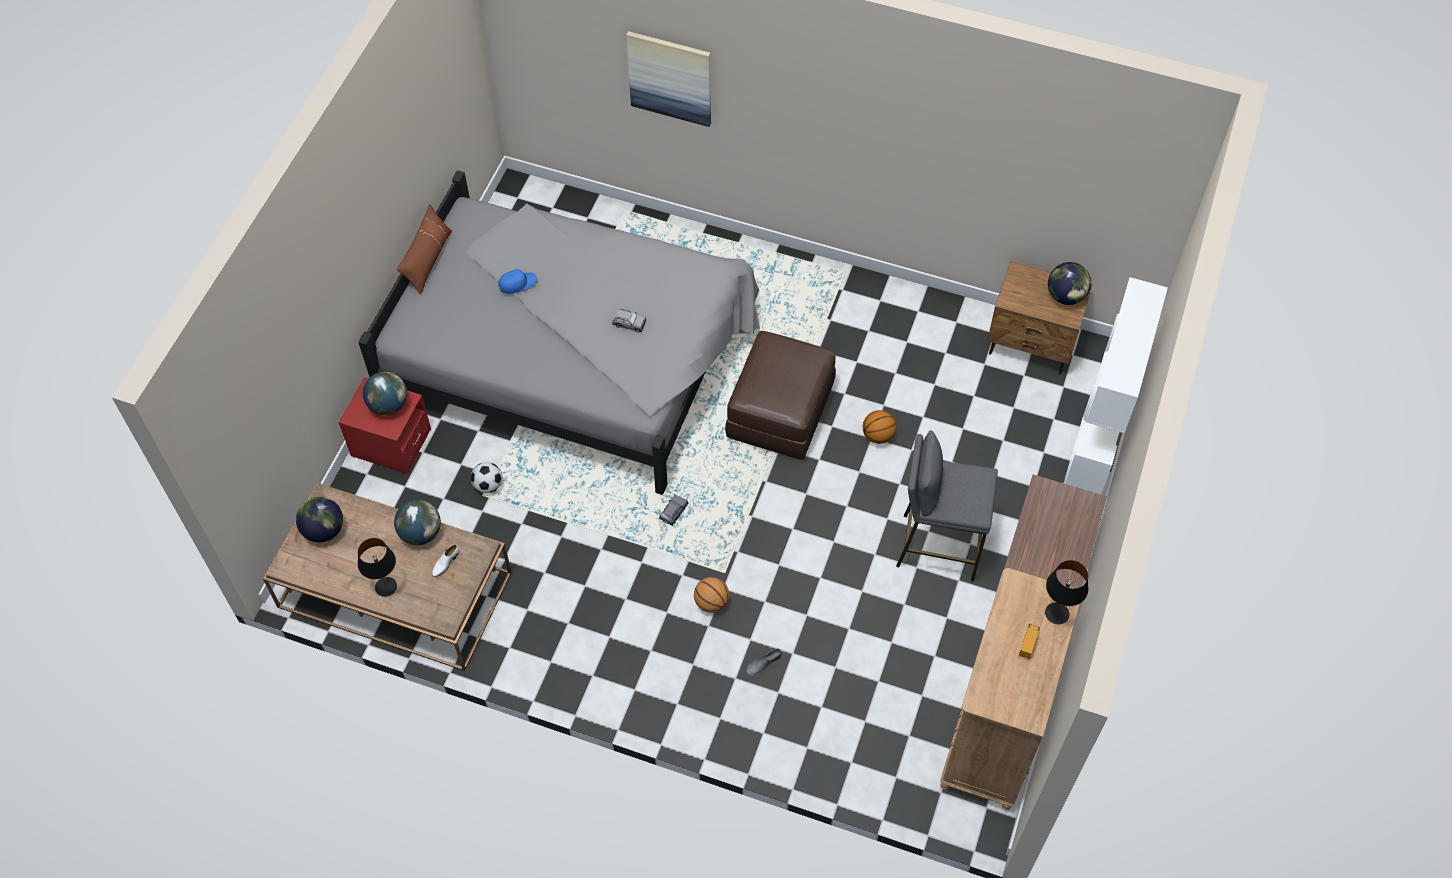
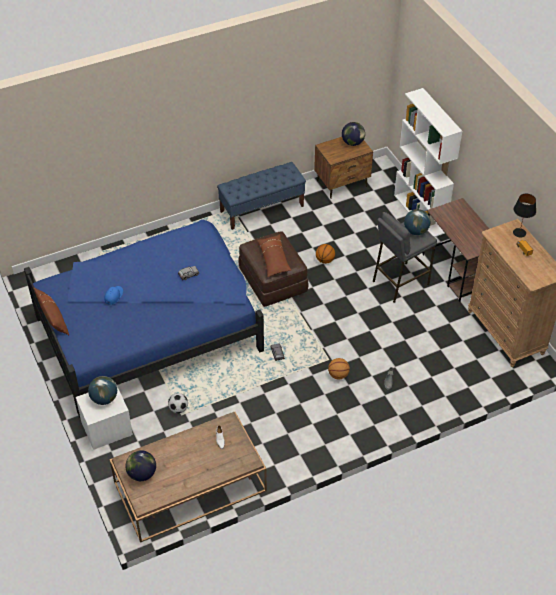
camera: 45 degrees left, 10 degrees down
(386, 586) = (204, 471): black table lamp -> none
(391, 443) = (106, 429): red nightstand -> white nightstand
(420, 533) = (192, 437): globe -> globe (416, 231)
(574, 355) = (151, 326): grey bed -> blue bed
(670, 77) = (112, 145): picture -> none
(774, 383) = (274, 259): none -> brown pillow
(883, 300) = (262, 209): none -> blue bench

